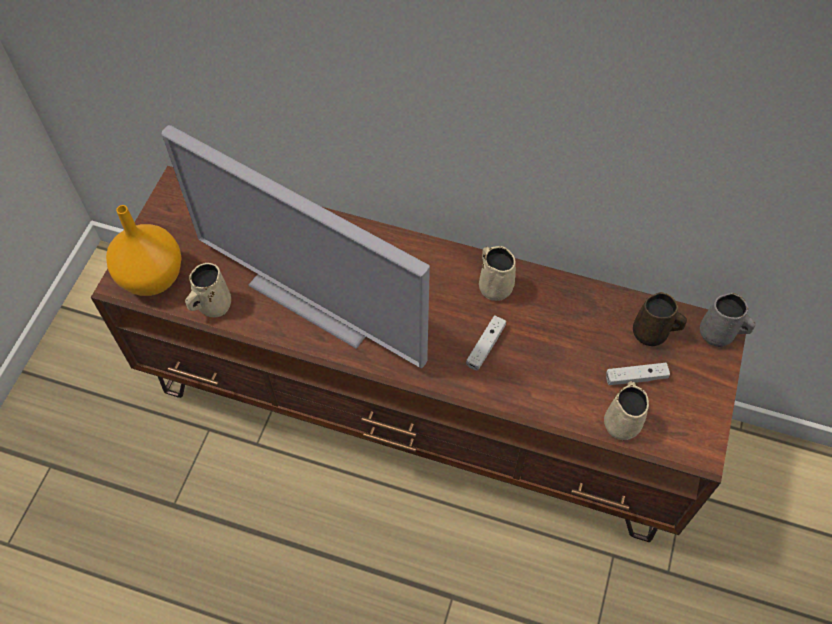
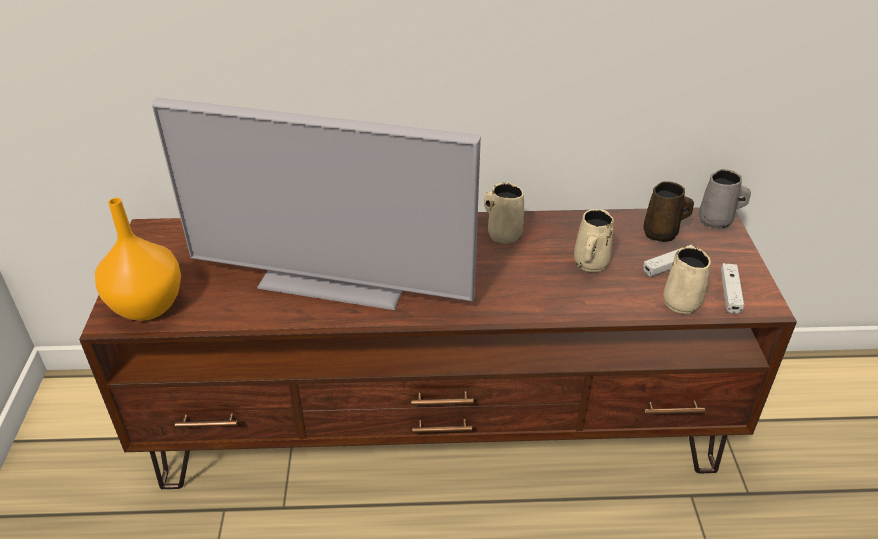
camera: 20 degrees left, 20 degrees down
(213, 306) = (225, 313): beige mug -> beige mug (590, 264)
(485, 346) = (520, 277): white game controller -> white game controller (730, 293)

